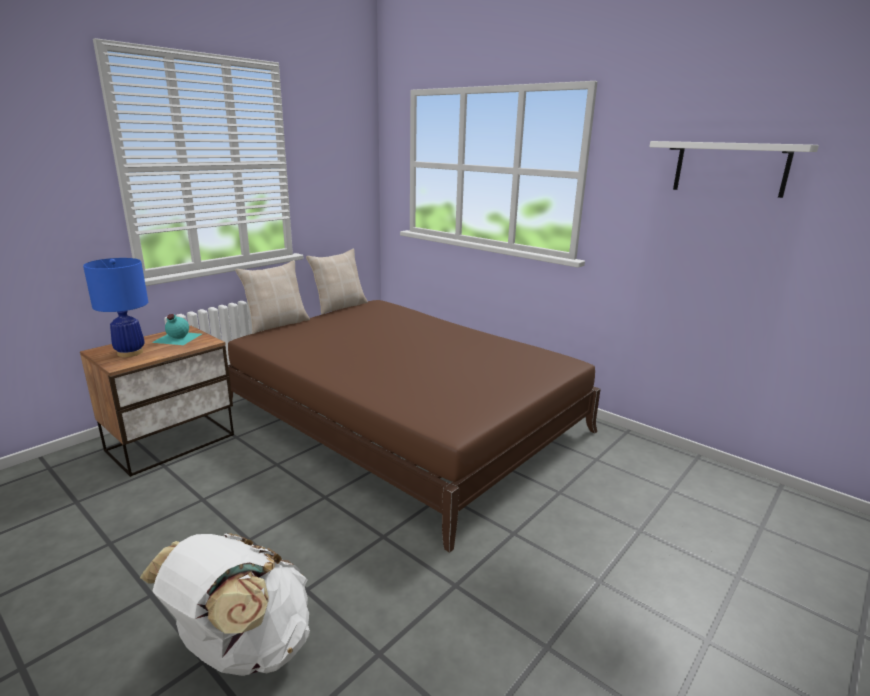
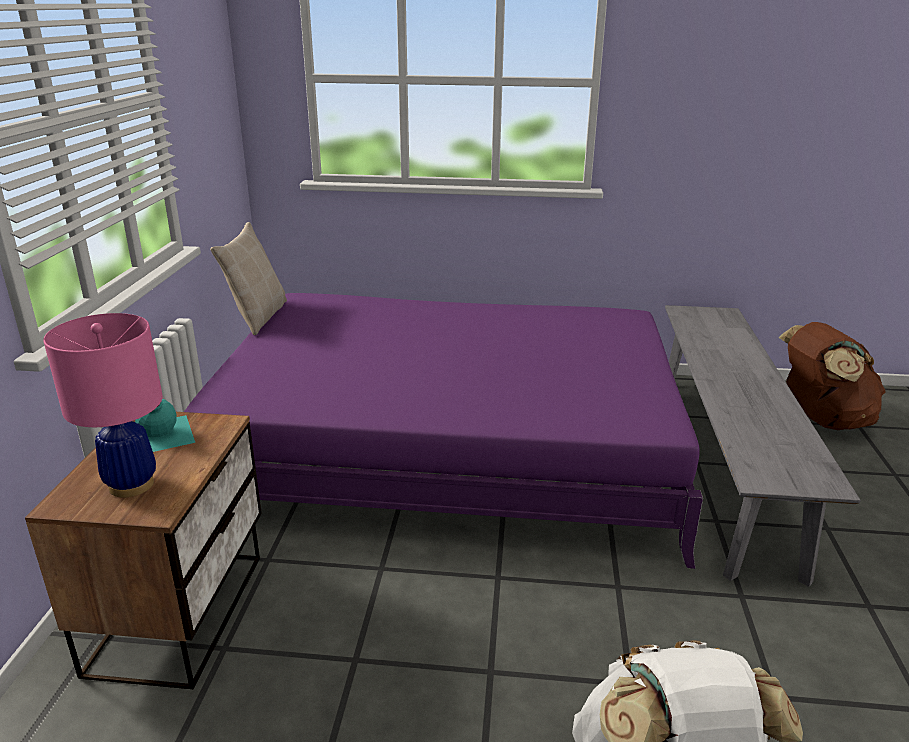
camera: 35 degrees left, 5 degrees up
(130, 352) = (131, 485): blue table lamp -> pink table lamp
(277, 324) = (213, 368): beige pillow -> none
(404, 419) = (449, 447): brown bed -> purple bed
(578, 501) = (722, 464): none -> grey bench
(727, 508) = (821, 419): none -> brown backpack
(730, 168) = (772, 67): white shelf -> none

